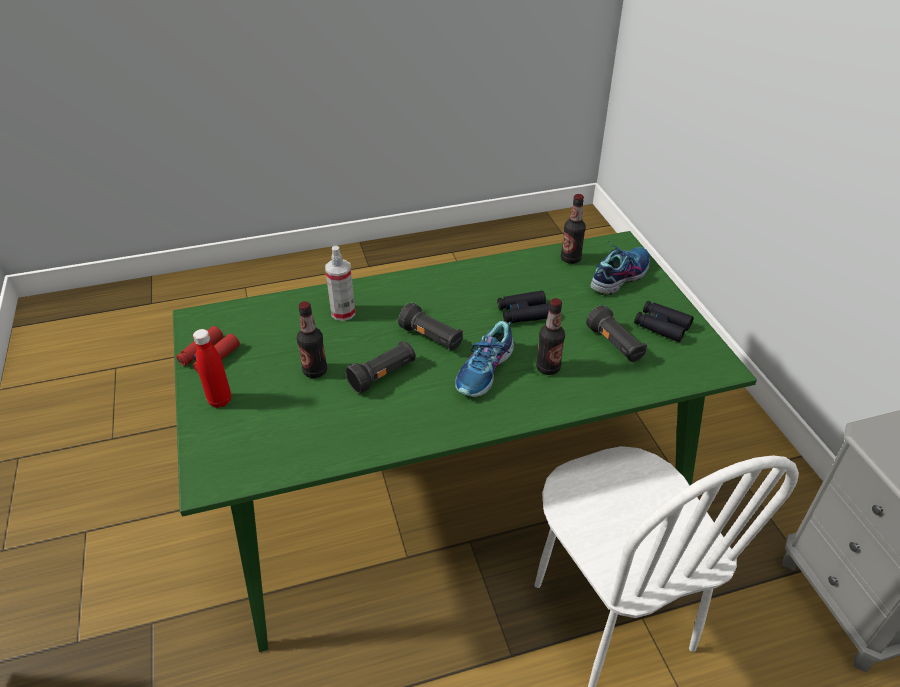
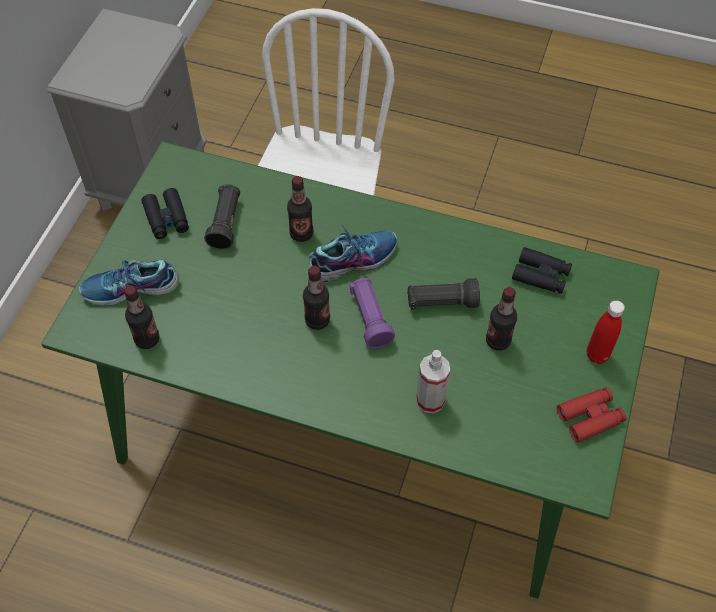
camera: 145 degrees left, 15 degrees up
(431, 338) = (370, 319): black flashlight -> purple flashlight
(470, 319) = (317, 320): none -> bottle
(523, 313) = (263, 299): black binoculars -> black binoculars (541, 275)

